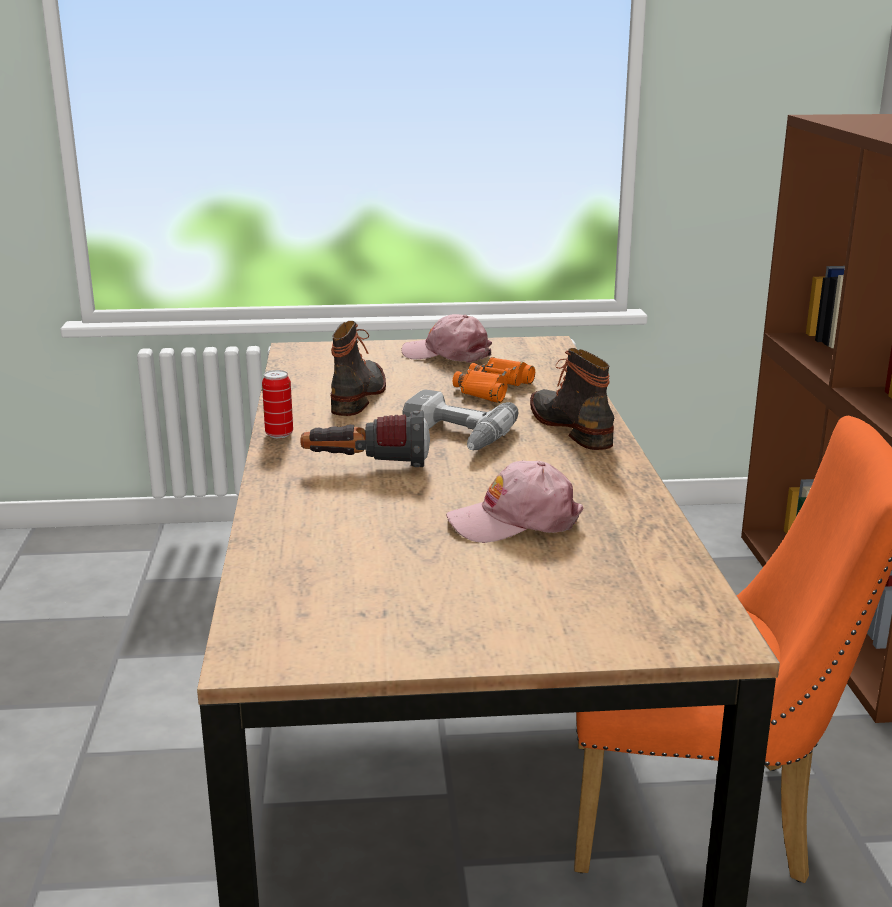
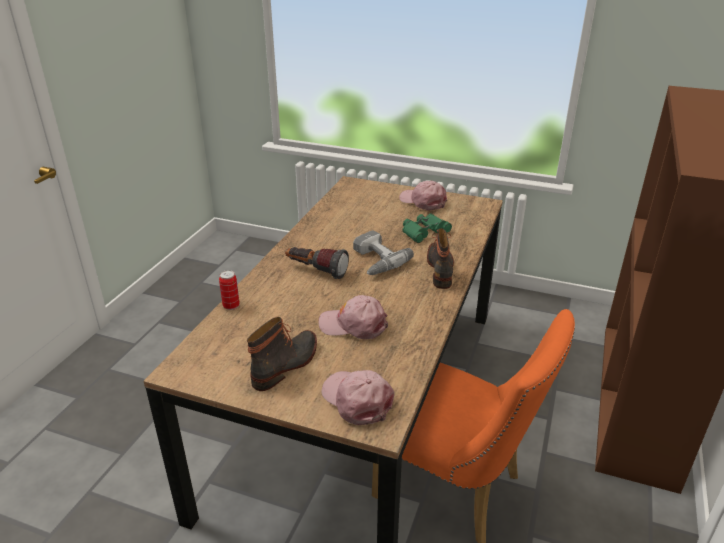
camera: 25 degrees right, 10 degrees up
(279, 434) = (295, 240): can -> can (231, 306)
(359, 395) = (353, 222): boot -> boot (286, 365)
(493, 389) = (424, 232): orange binoculars -> green binoculars
(635, 613) = (357, 400): none -> pink cap

